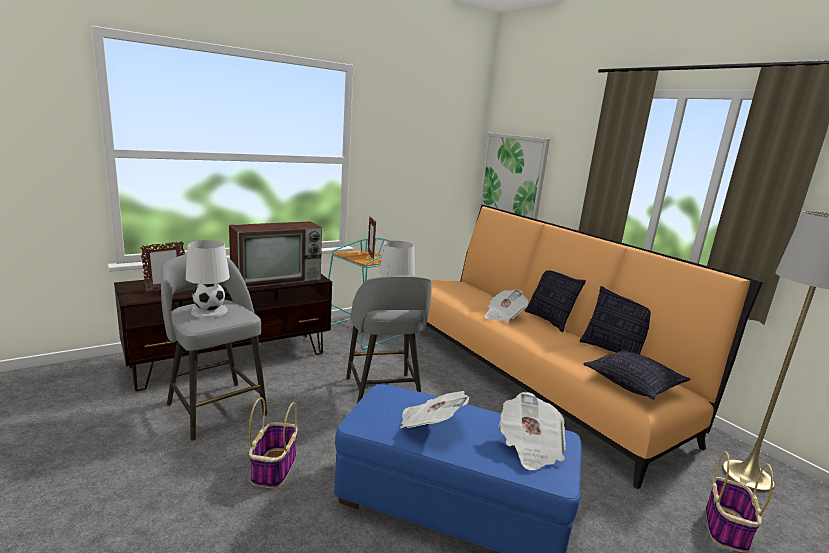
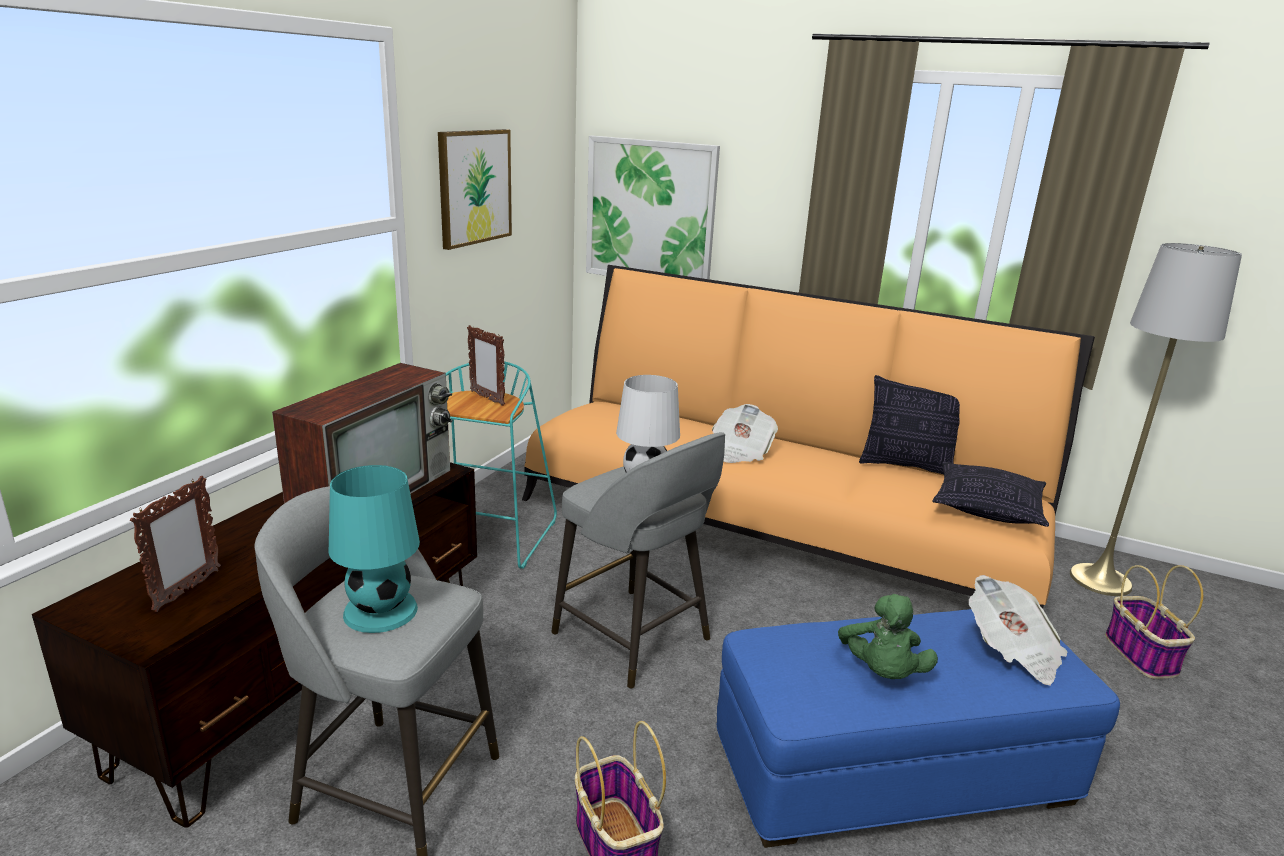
camera: 30 degrees left, 5 degrees up
(209, 311) = (380, 611): white table lamp -> turquoise table lamp
(400, 150) = (474, 187): none -> picture
(430, 425) = (881, 672): newspaper -> green plush toy
(549, 321) = (791, 440): pillow -> none

